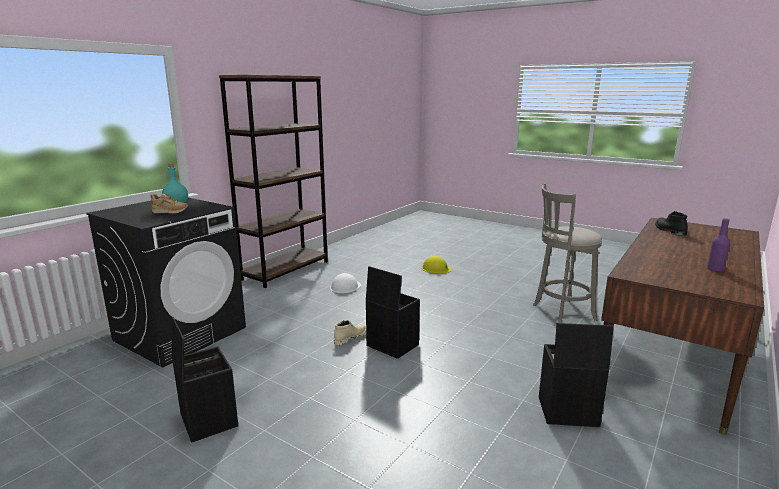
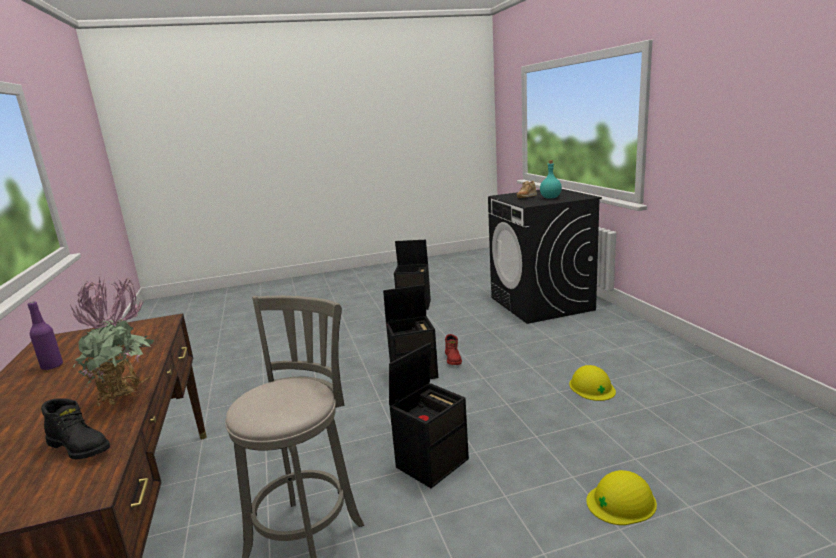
camera: 130 degrees right, 0 degrees up
(286, 270) = (692, 362): brown bookcase -> none
(345, 287) = (592, 387): white hard hat -> yellow hard hat
(350, 337) = (453, 359): beige boot -> red boot
(566, 412) = (224, 408): black storage box -> black storage box (432, 462)
(650, 238) = (128, 399): none -> potted plant

